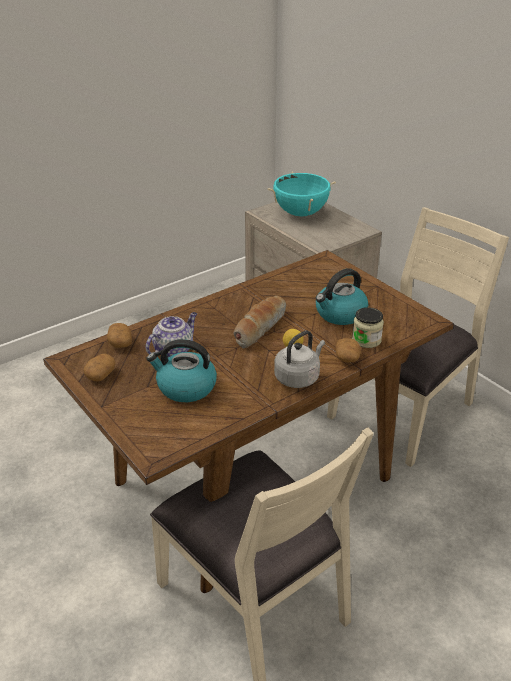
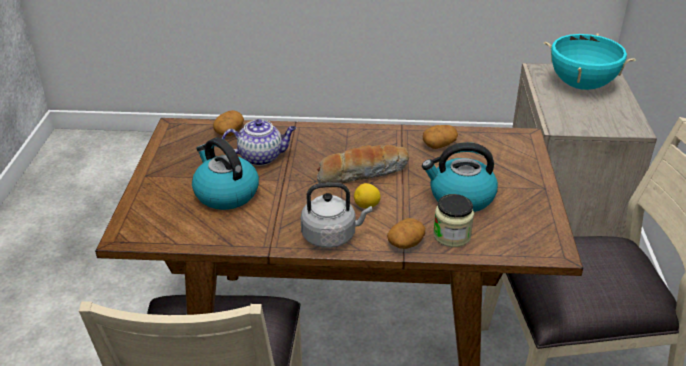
camera: 40 degrees right, 0 degrees up
(100, 375) = (179, 150): potato -> potato (439, 144)

